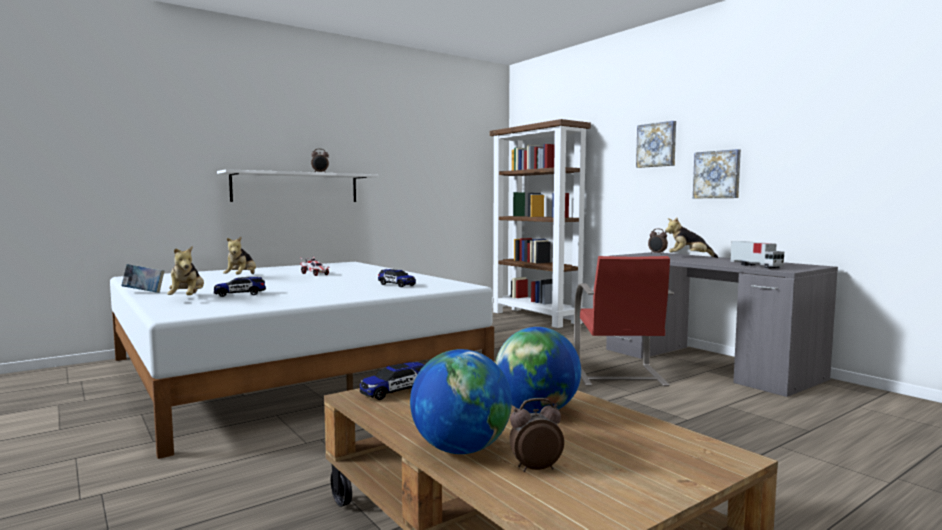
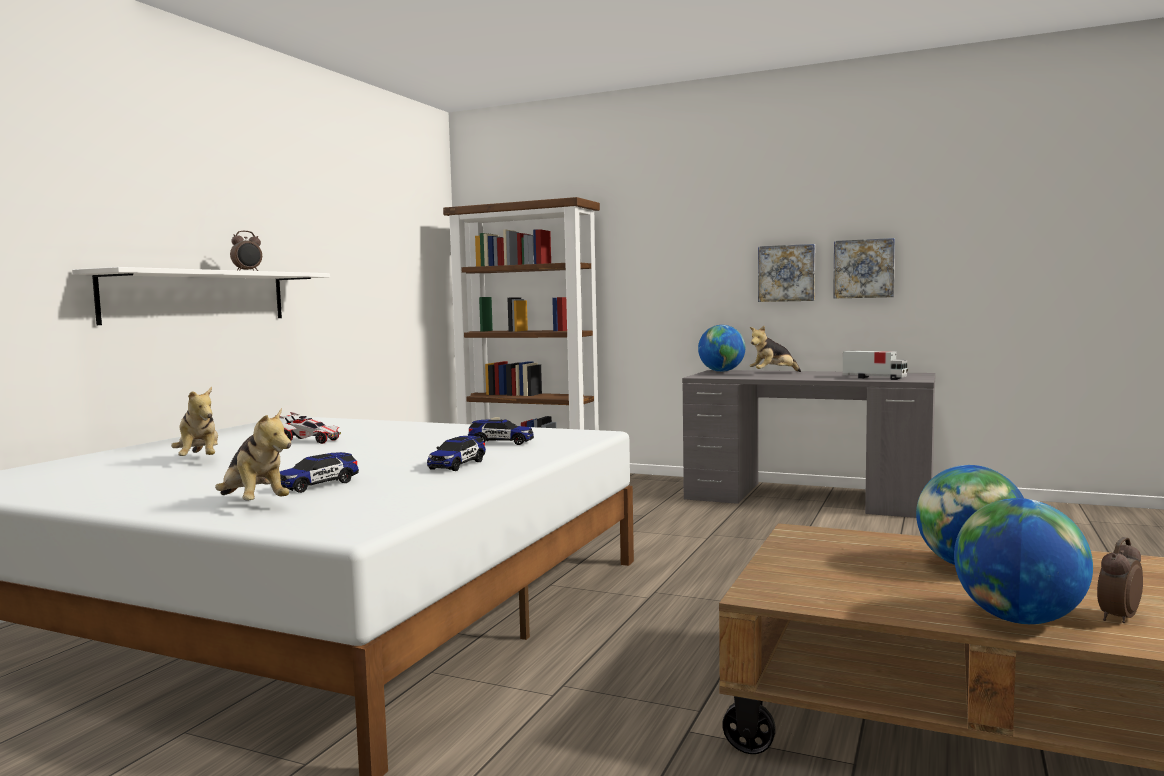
camera: 30 degrees left, 0 degrees up
(144, 292) = (114, 506): book -> none
(395, 391) = (783, 579): toy car -> toy car (457, 465)
(618, 376) = (752, 527): red chair -> none
(657, 145) = (702, 235): picture -> picture (864, 268)
(657, 253) = (721, 371): alarm clock -> globe

